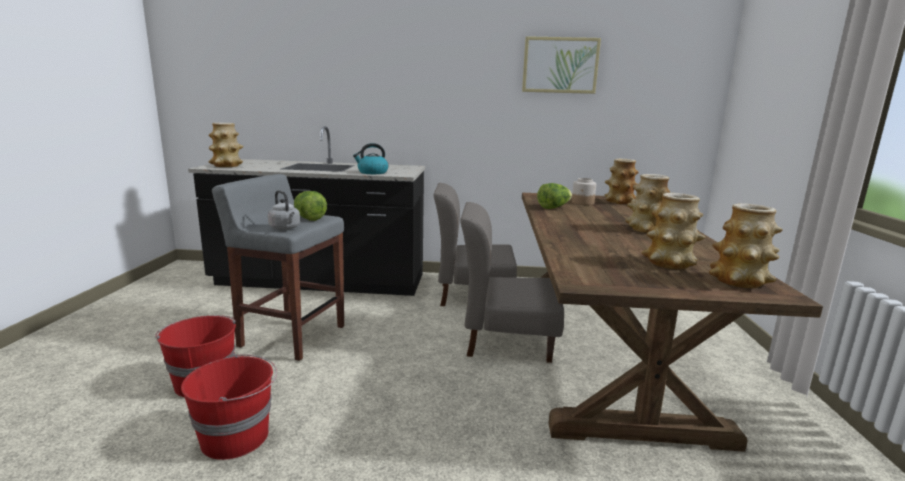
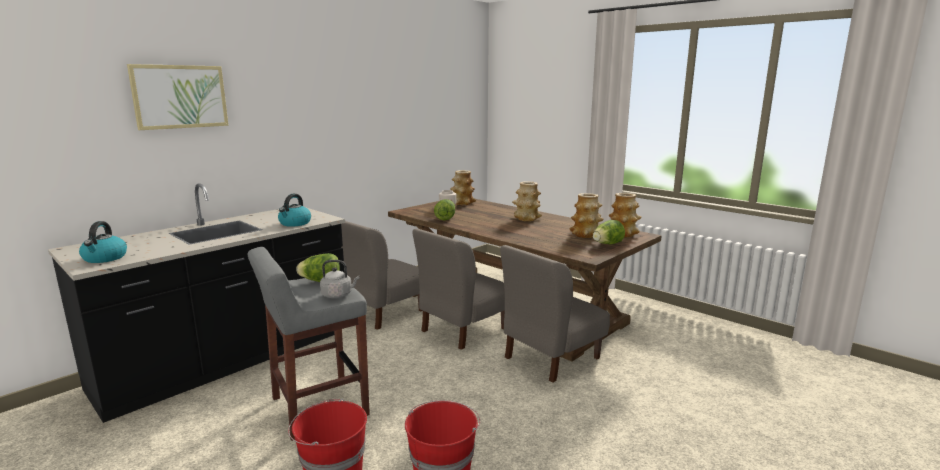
camera: 50 degrees left, 0 degrees up
(227, 166) = (105, 258): vase -> kettle
(535, 417) = (551, 357): none -> grey chair
(560, 65) = (394, 99): picture -> picture (180, 96)
(664, 281) = (607, 244): none -> lettuce

